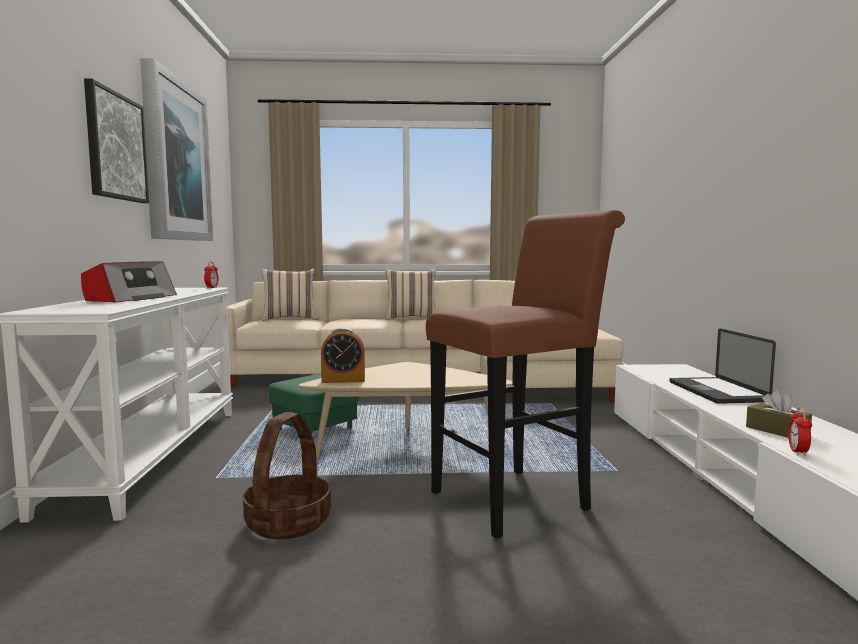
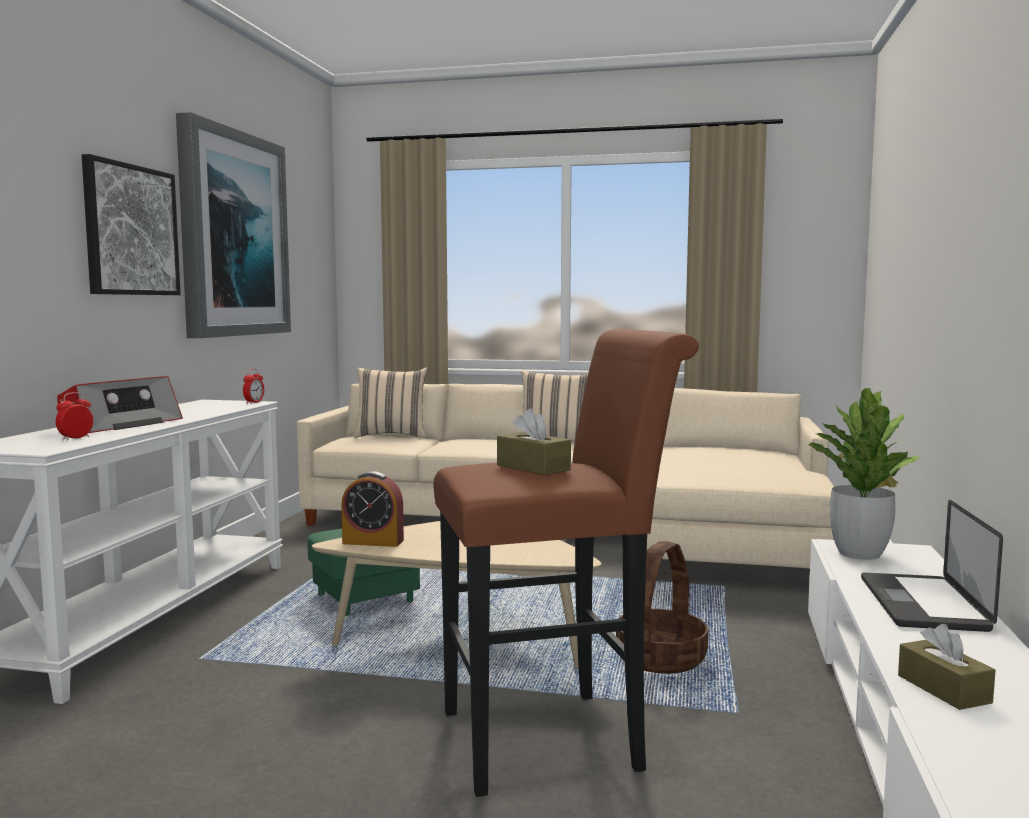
camera: 15 degrees right, 0 degrees up
(288, 522) = (238, 733): basket -> basket (661, 659)
(509, 307) = (533, 467): none -> brown tissue box
(652, 370) = (859, 553): none -> potted plant
(798, 452) = (933, 732): alarm clock -> alarm clock (76, 438)

